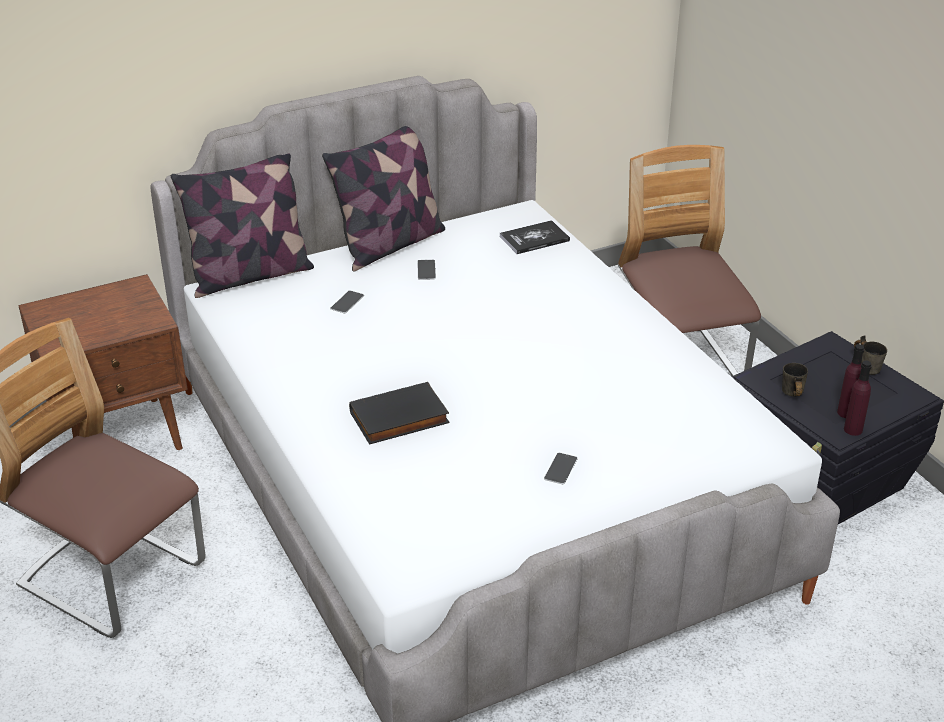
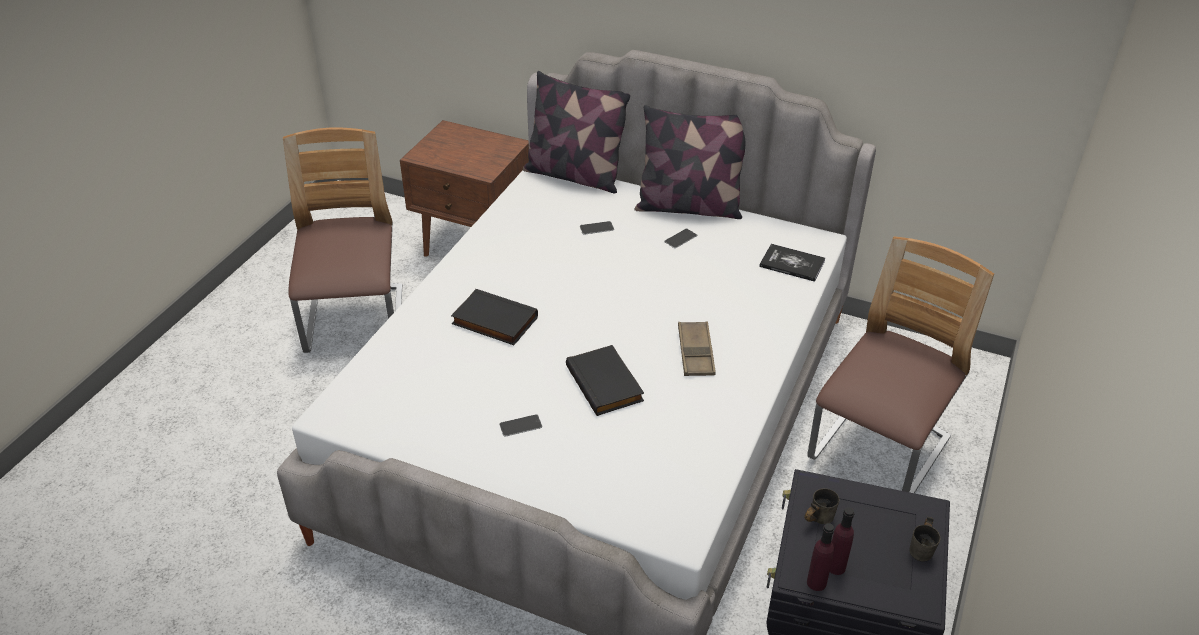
camera: 50 degrees right, 5 degrees up
(563, 398) = (606, 383): none -> black book
(582, 336) = (695, 353): none -> brown tray

